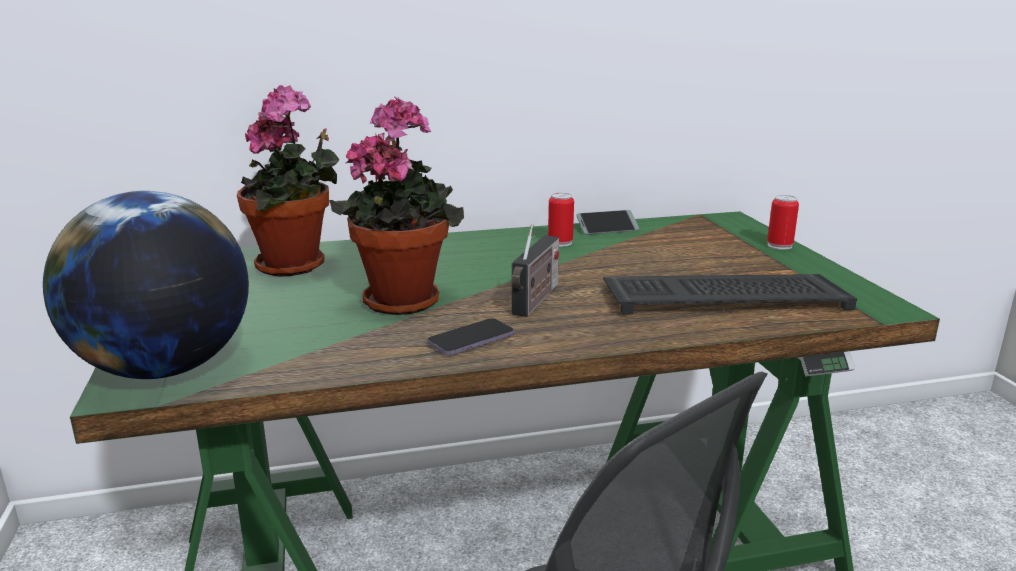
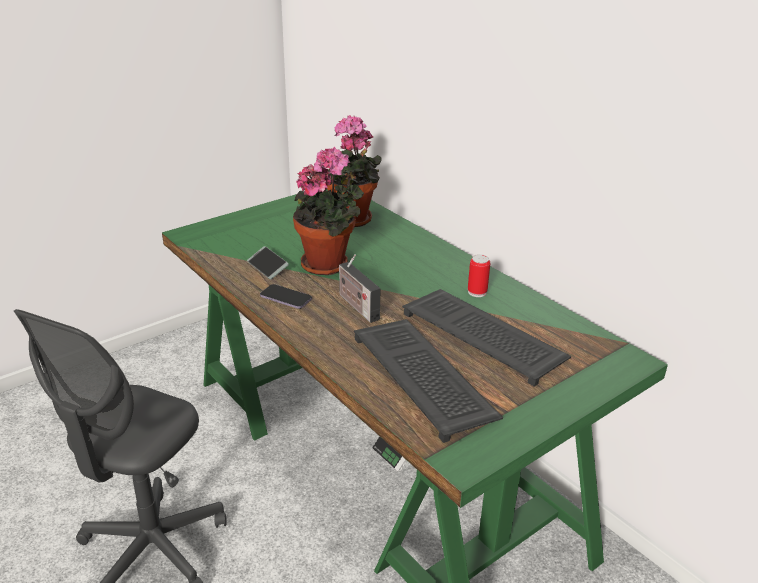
camera: 65 degrees right, 10 degrees up
(165, 368) = (209, 234): globe -> none
(535, 301) = (356, 305): radio -> radio turned 60 degrees clockwise
(607, 229) = (532, 305): phone -> phone (267, 267)
(655, 256) = (485, 336): none -> keyboard
(779, 245) = (577, 395): can -> none

